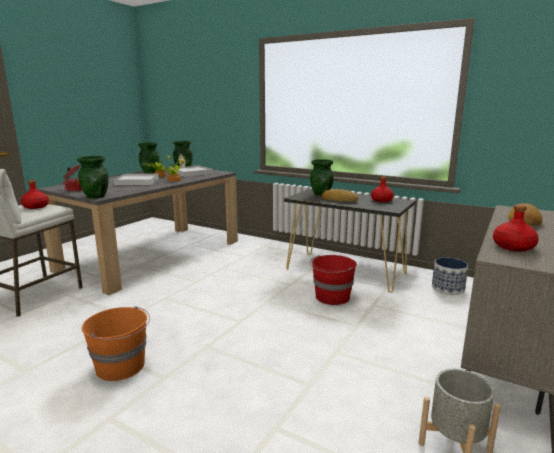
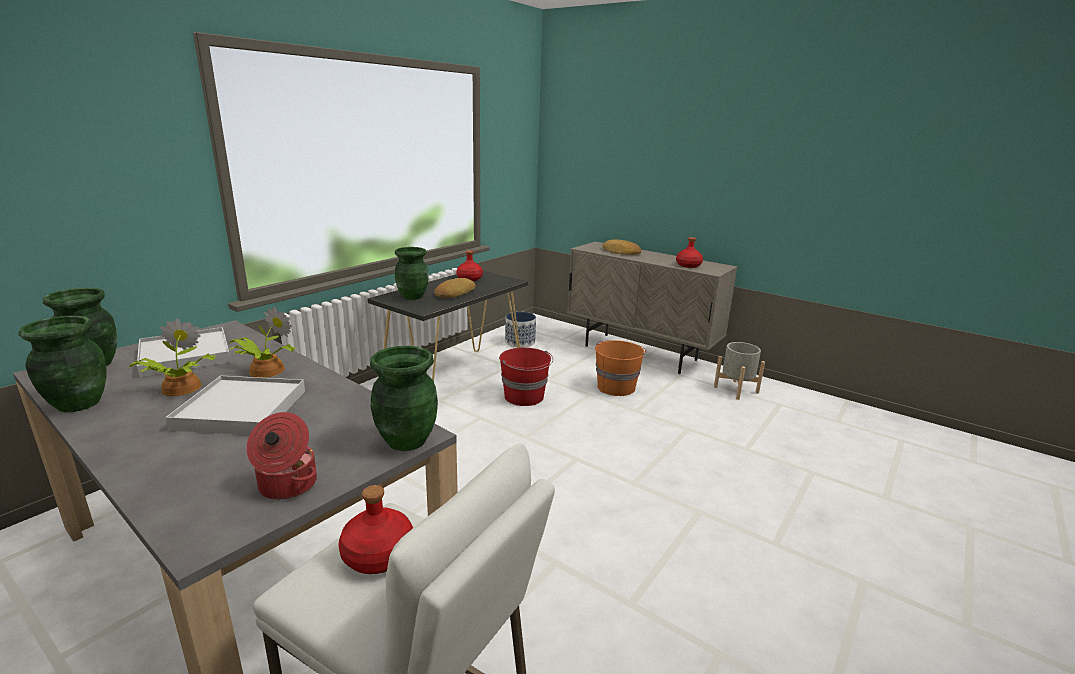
camera: 85 degrees left, 5 degrees up
(121, 366) = (686, 548): orange bucket -> orange bucket (616, 387)

